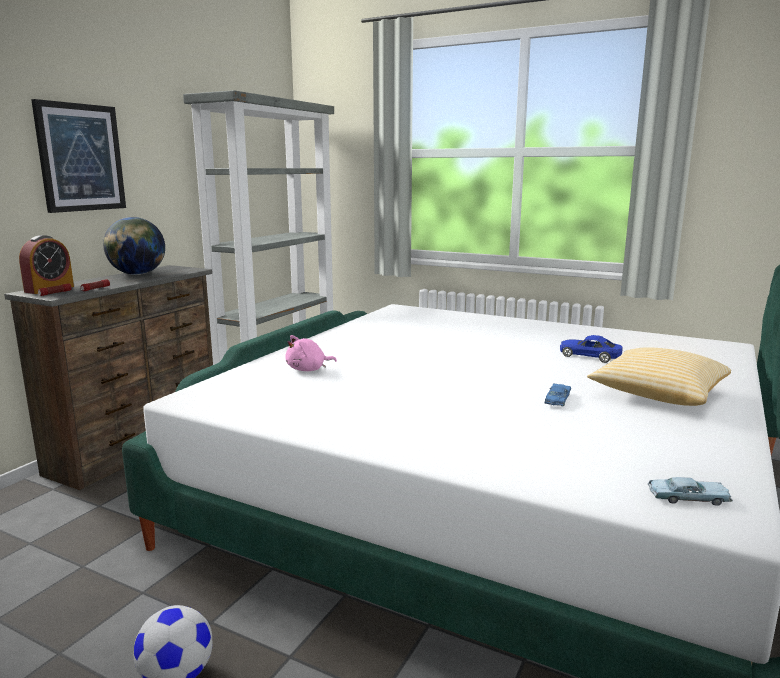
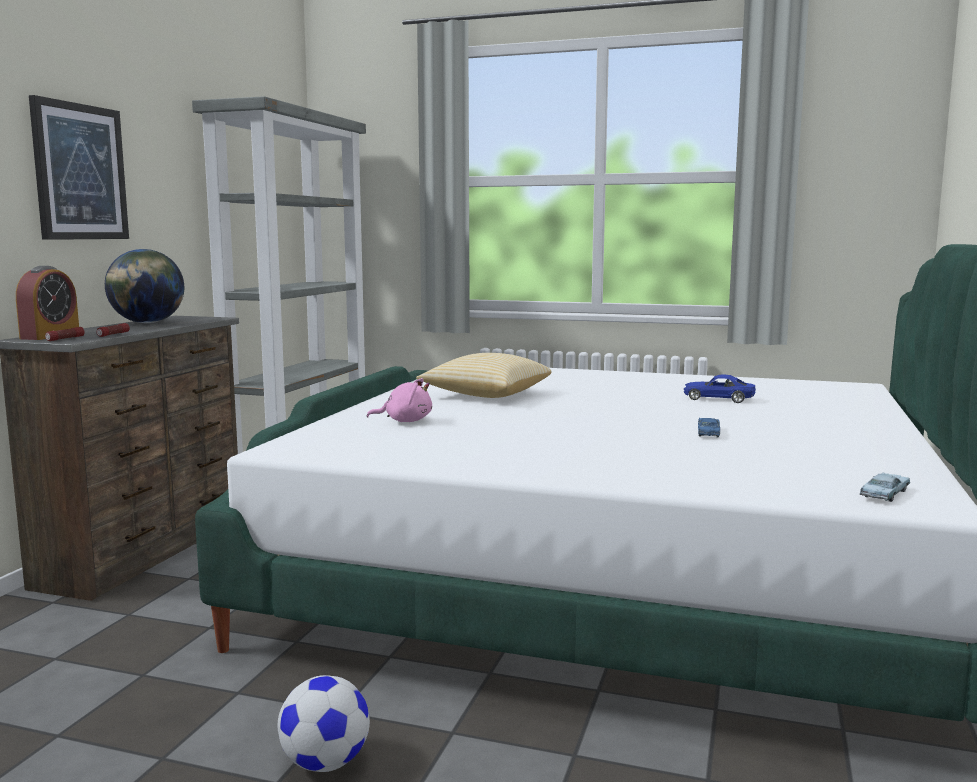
camera: 10 degrees left, 5 degrees down
(308, 369) = (405, 421): pink plush toy -> pink plush toy turned 135 degrees counterclockwise
(657, 395) = (810, 425): pillow -> pillow (485, 395)
(688, 498) = (885, 494): blue toy car -> blue toy car turned 45 degrees counterclockwise

